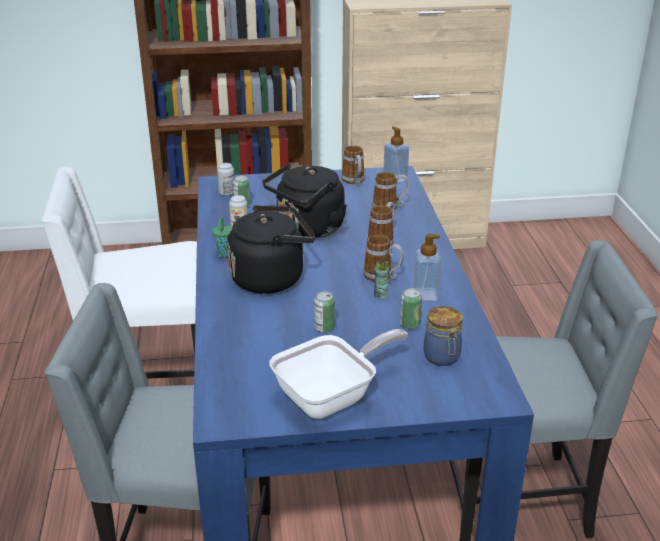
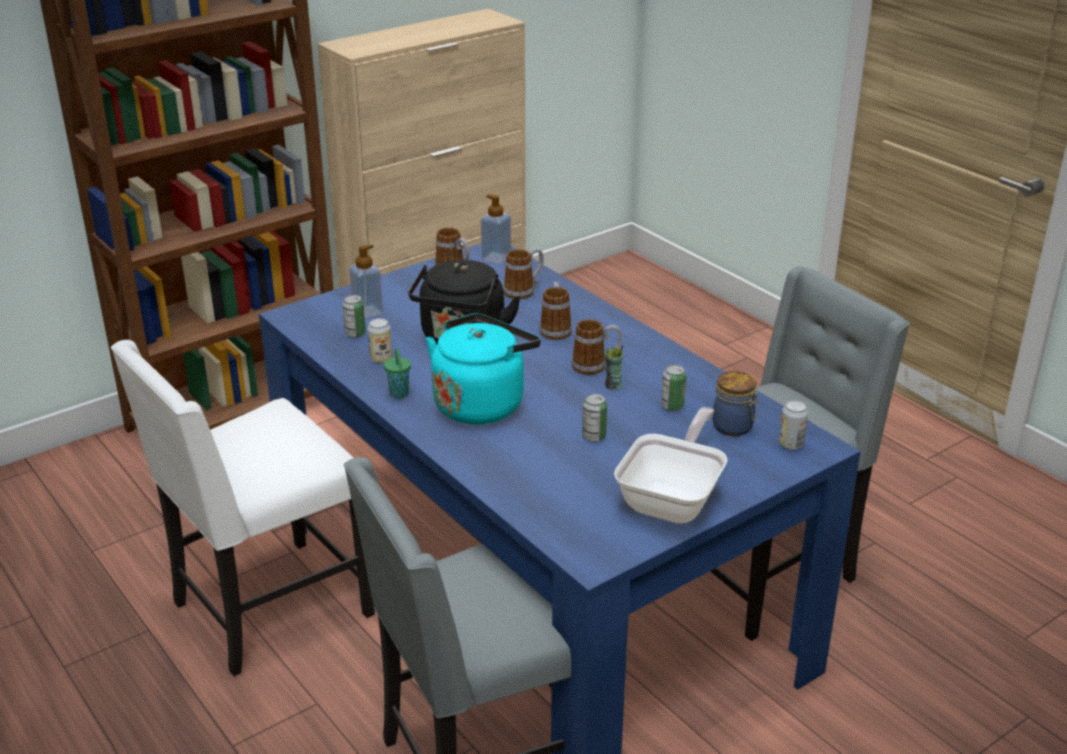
camera: 30 degrees left, 0 degrees up
(227, 193) = (319, 323): can -> can (791, 444)
(271, 278) = (481, 403): black kettle -> turquoise kettle
(425, 295) = (656, 372): soap dispenser -> soap dispenser (367, 312)

